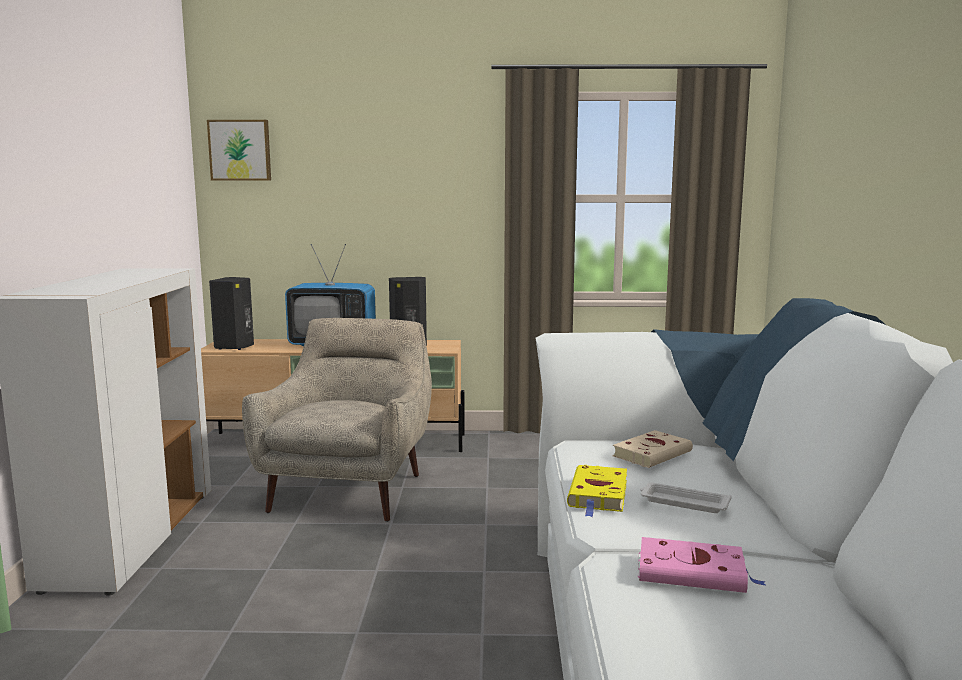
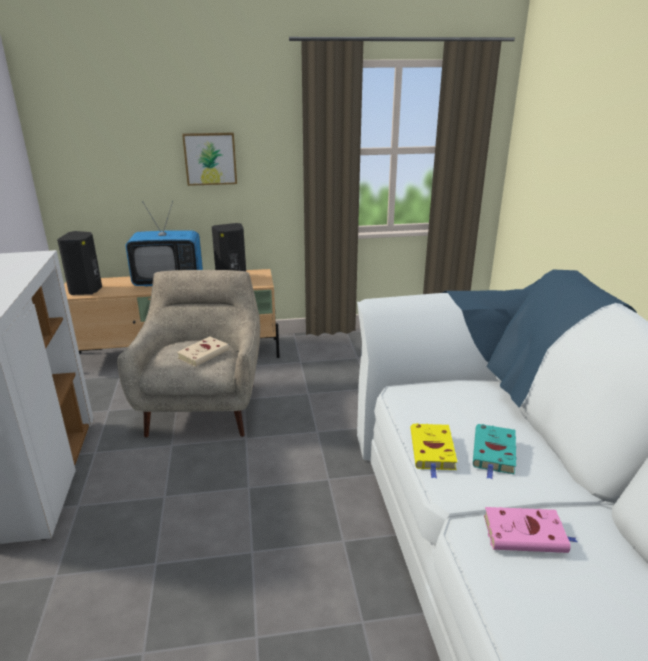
camera: 10 degrees left, 15 degrees up
(240, 150) = (65, 115): picture -> picture (210, 158)
(653, 453) = (456, 397): beige book -> beige book (204, 354)
(683, 502) = (494, 453): white tray -> turquoise book

